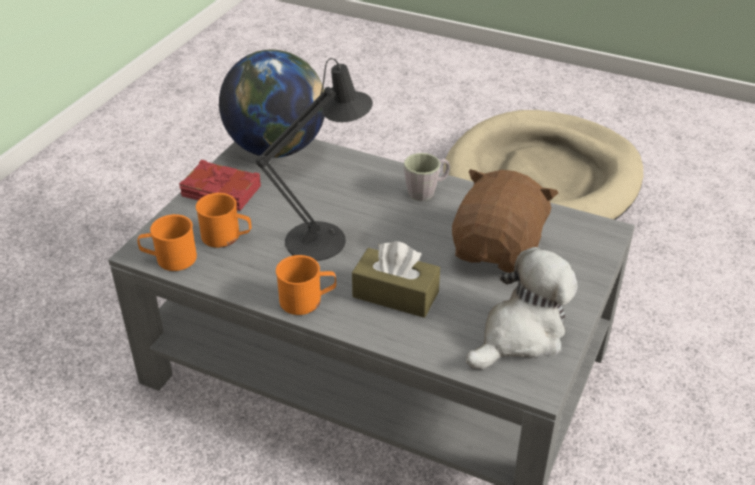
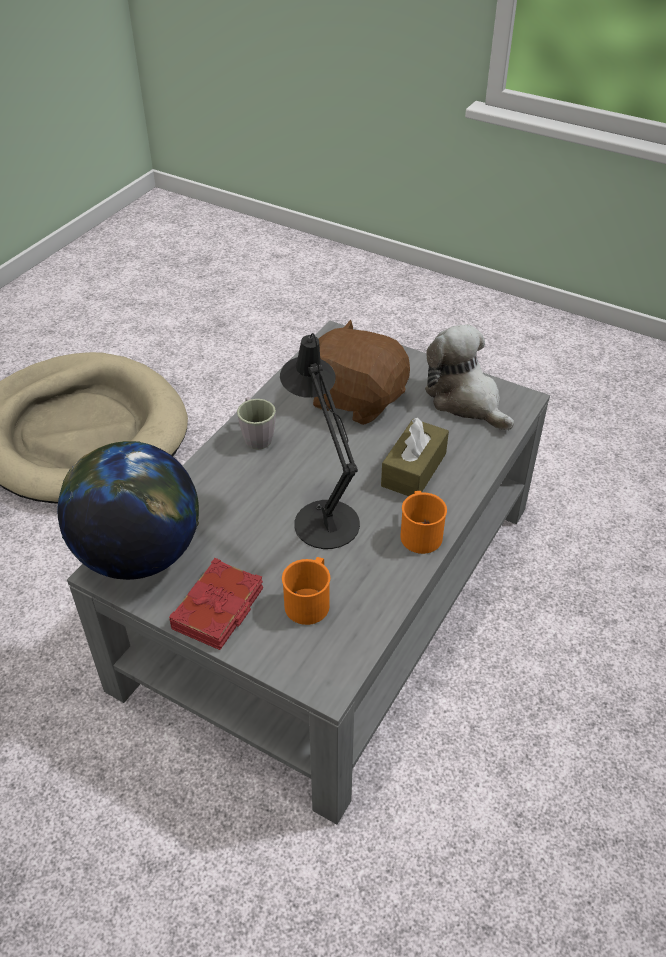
camera: 85 degrees left, 5 degrees up
(169, 258) = (344, 654): orange mug -> none

